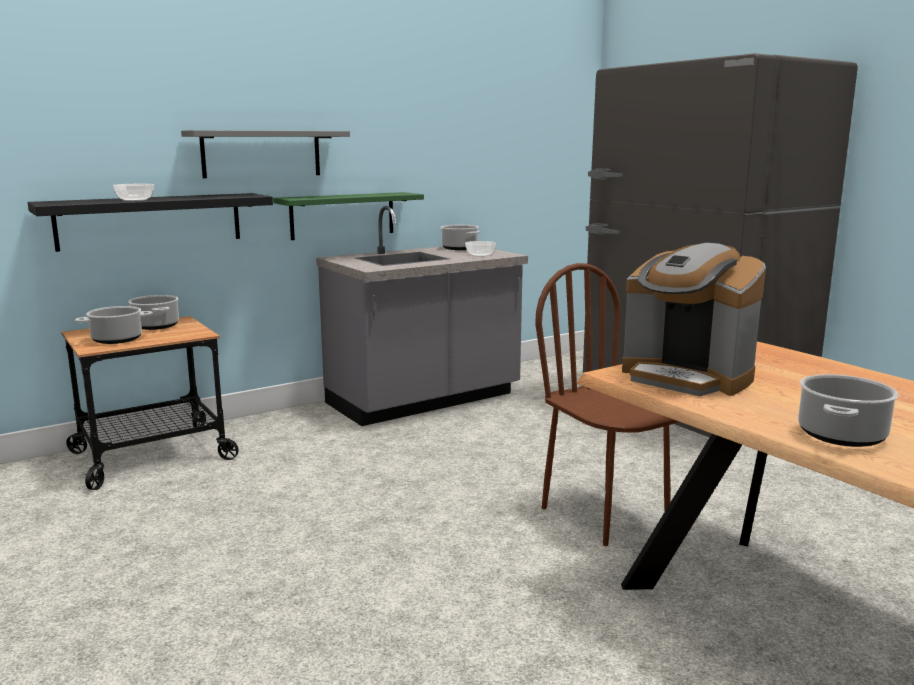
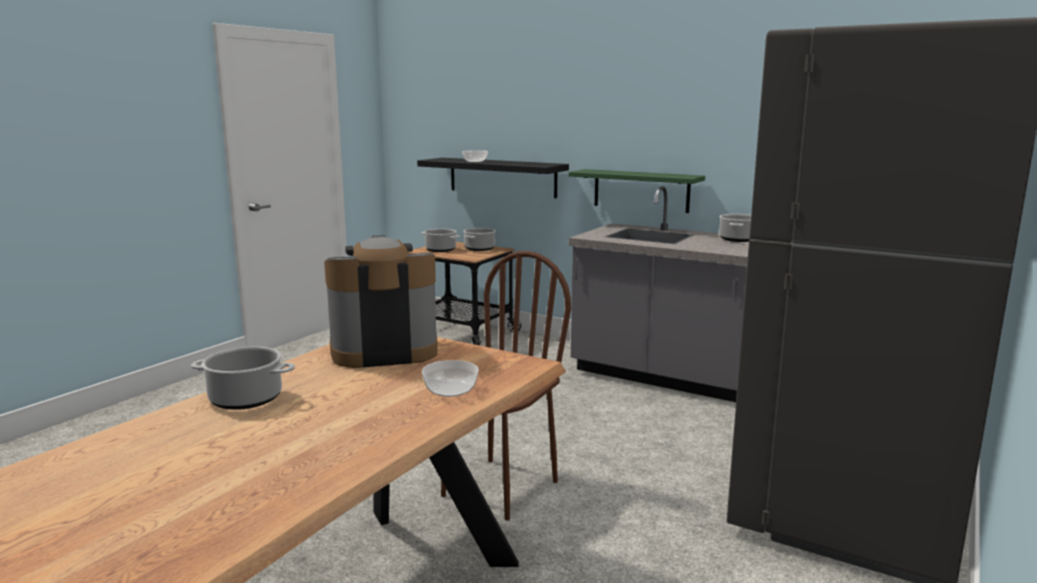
camera: 65 degrees right, 0 degrees up
(262, 153) = (578, 133): grey shelf -> none
(480, 255) = (713, 247): bowl -> bowl (450, 391)
(687, 378) = (383, 350): coffee machine -> coffee machine turned 60 degrees clockwise

